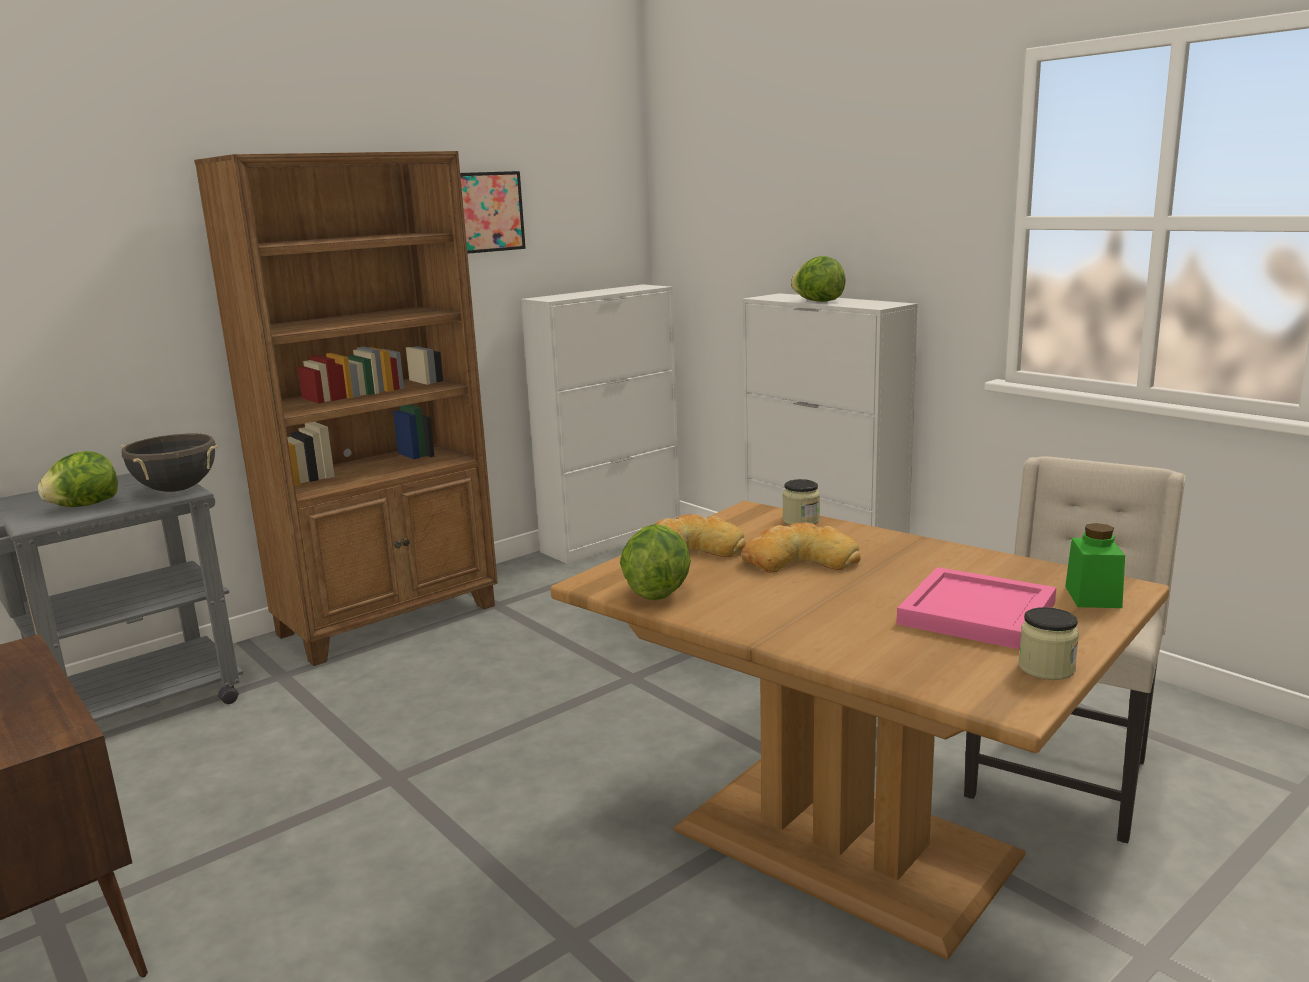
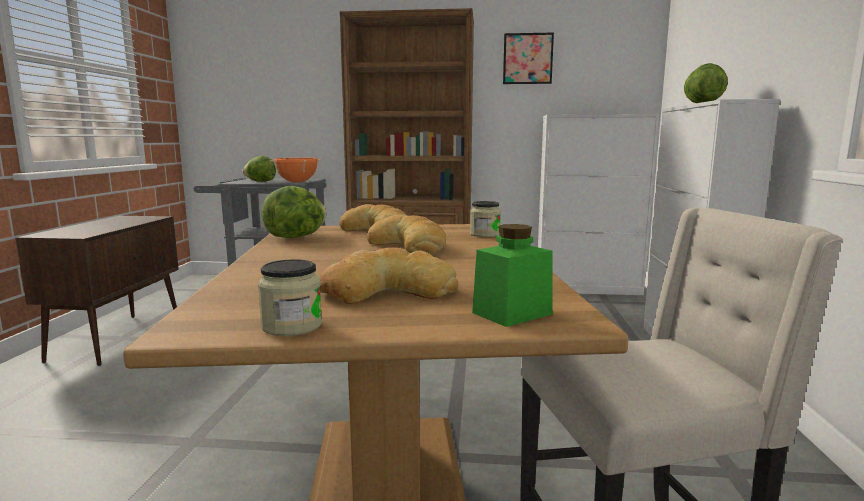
camera: 45 degrees right, 5 degrees down
(176, 490) = (297, 182): black cooking pot -> orange cooking pot
(978, 614) = (387, 291): pink tray -> bread

